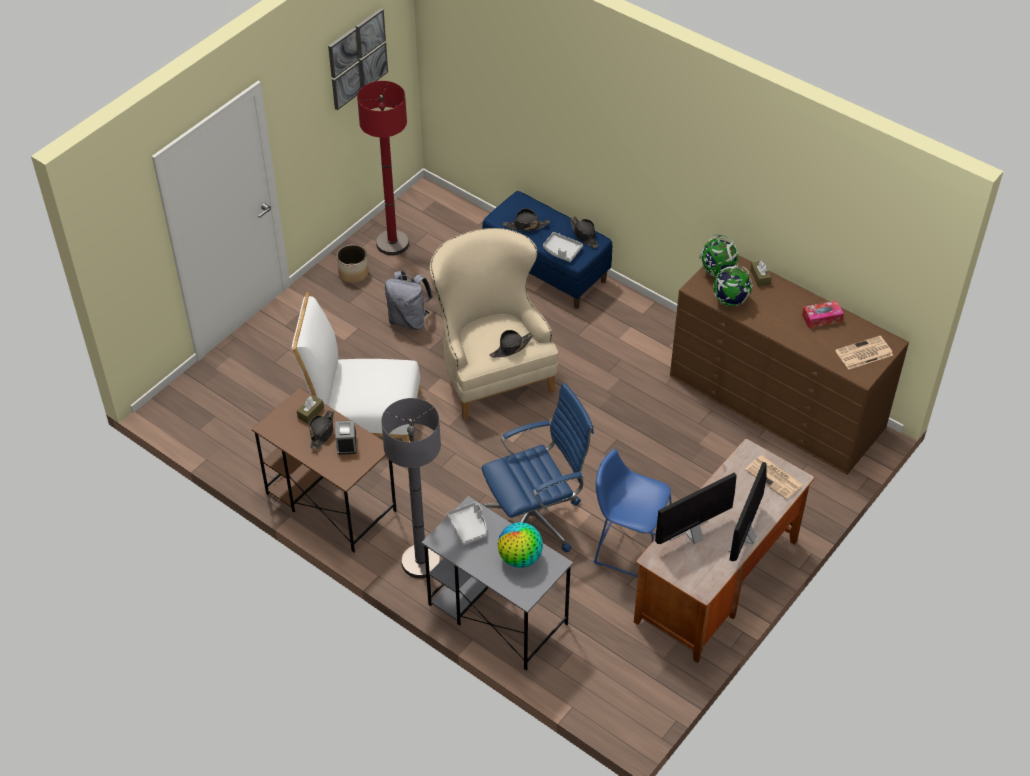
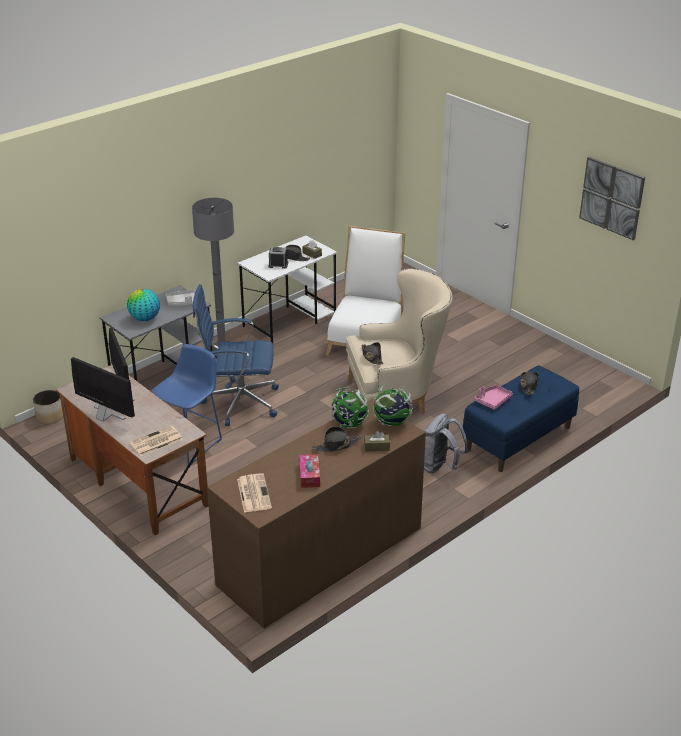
camera: 100 degrees right, 15 degrees down
(330, 501) = (290, 320): brown desk -> white desk
(354, 273) = (521, 343): planter -> planter (50, 417)
(392, 243) = (556, 362): red floor lamp -> none
(409, 320) = (464, 364): grey backpack -> grey backpack (440, 467)
(535, 519) = (239, 402): blue office chair -> blue office chair turned 105 degrees clockwise
(561, 251) = (493, 401): grey tray -> pink tray
(584, 235) = (513, 415): black hat -> black hat (336, 445)

